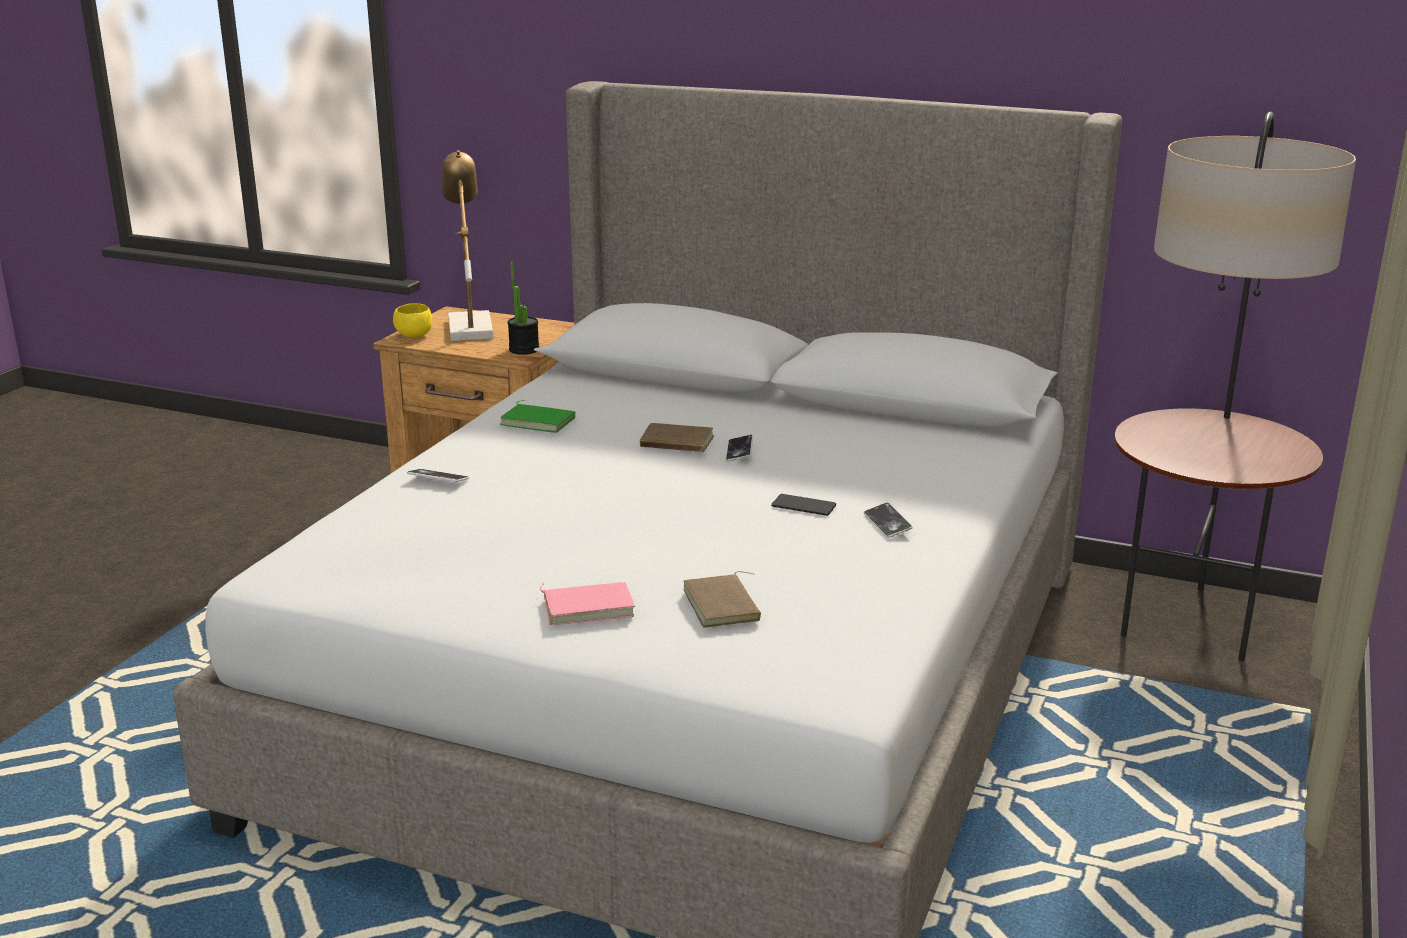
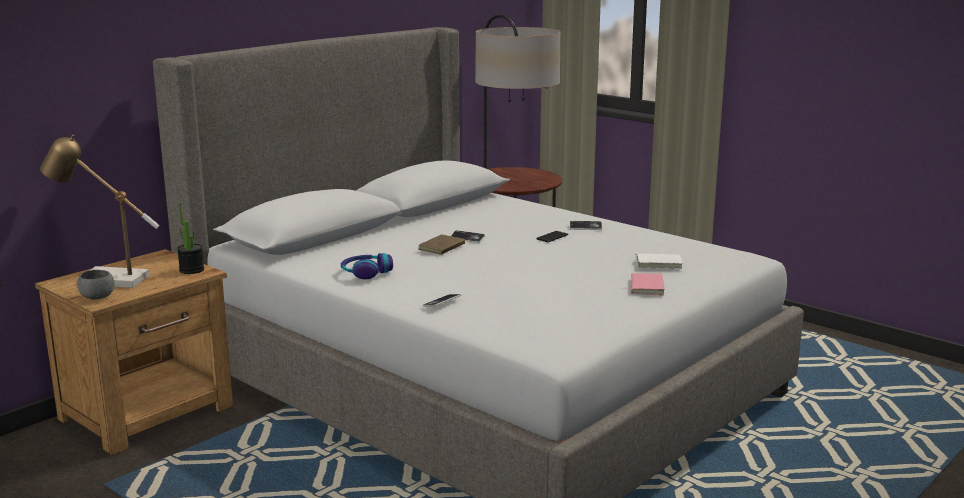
camera: 70 degrees left, 5 degrees down
(414, 335) = (97, 297): yellow bowl -> grey bowl
(539, 421) = (366, 272): green book -> headphones
(724, 605) = (658, 263): brown book -> white book

